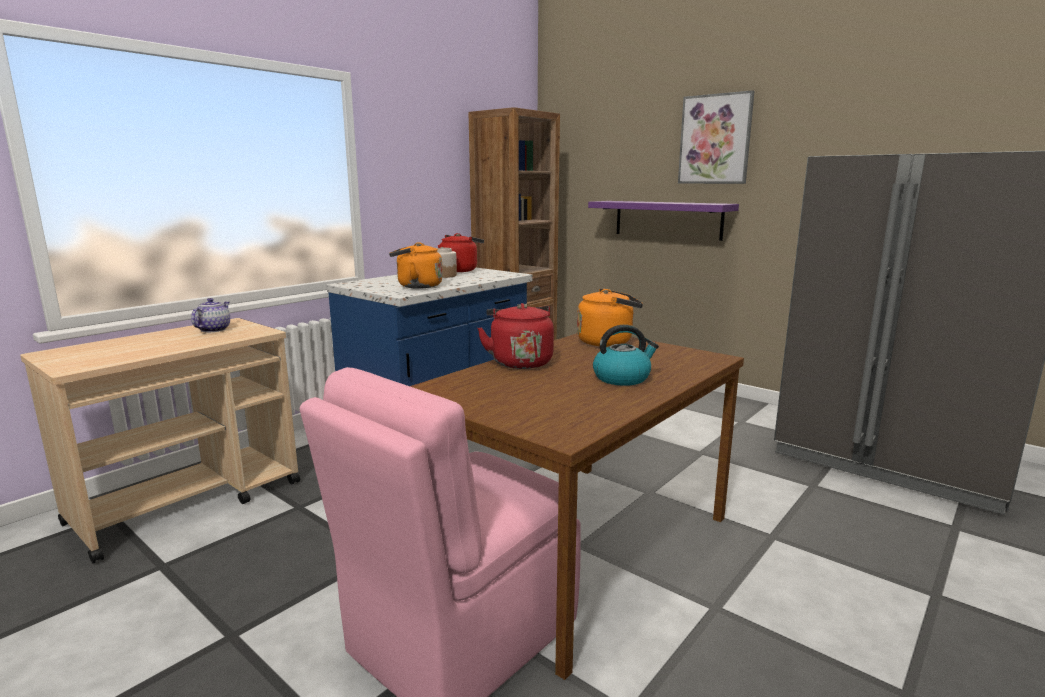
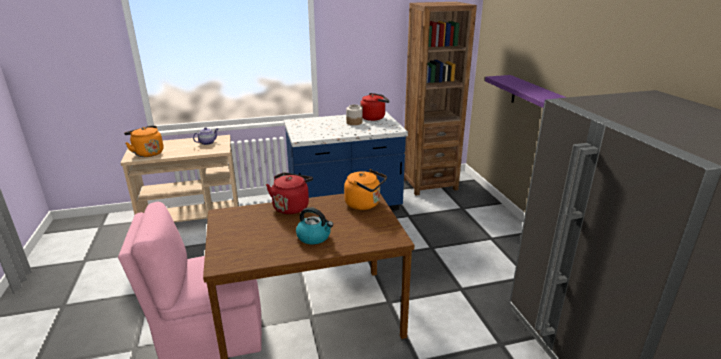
camera: 35 degrees right, 10 degrees up
(416, 286) = (320, 132): orange kettle -> orange kettle (147, 153)
(715, 139) = (575, 44): picture -> none

